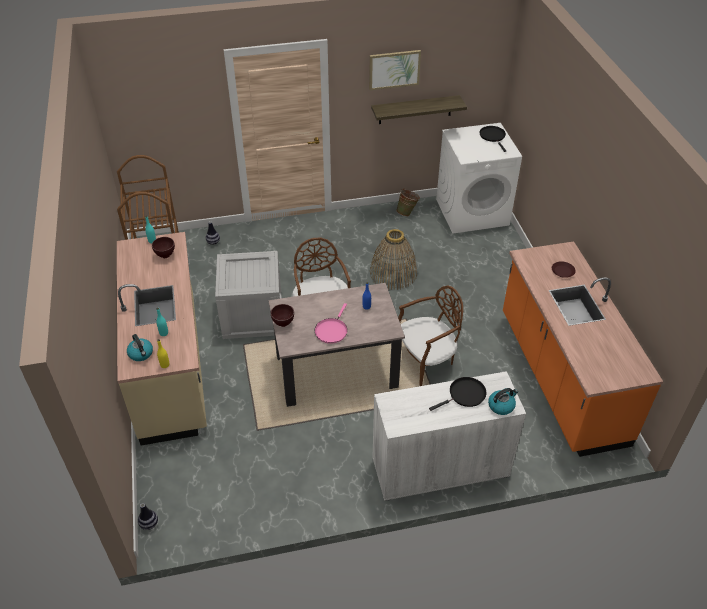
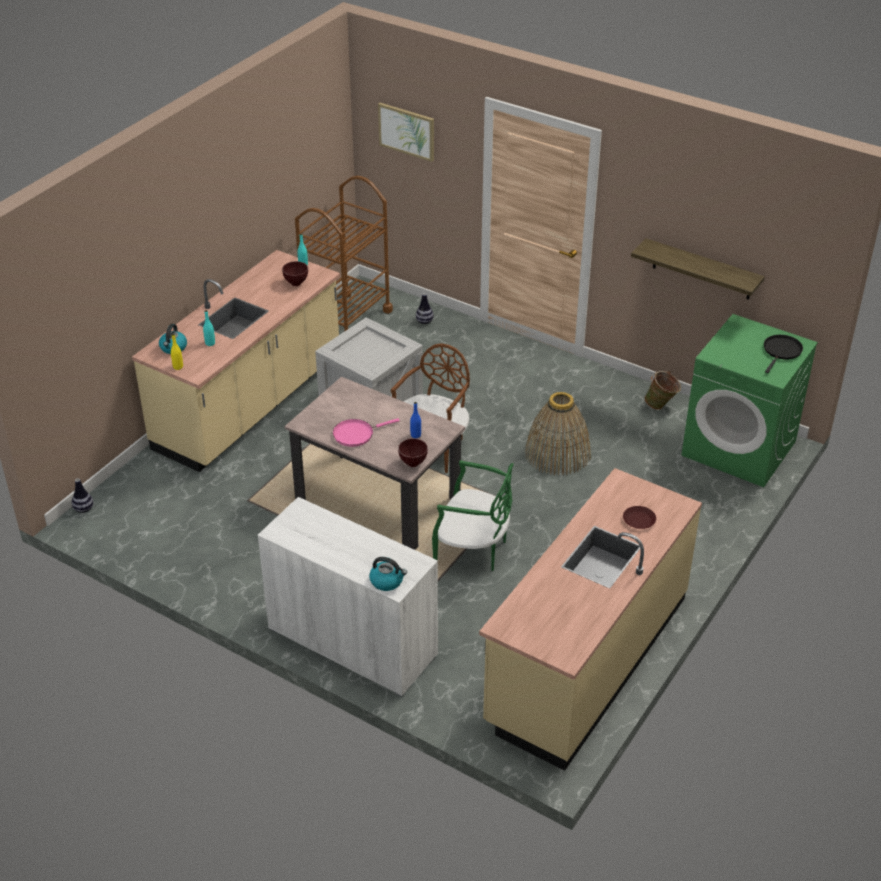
camera: 45 degrees right, 5 degrees down
(284, 323) = (325, 403): brown bowl -> brown bowl (413, 464)
(394, 69) = (679, 203): picture -> picture (407, 131)
(426, 360) = (473, 550): brown chair -> green chair
(465, 395) = (369, 551): black frying pan -> none
(472, 212) = (739, 448): white washing machine -> green washing machine
(560, 377) = (586, 660): orange counter -> beige counter

